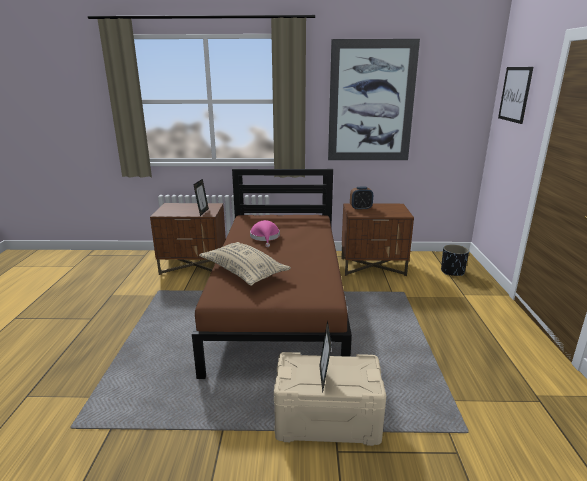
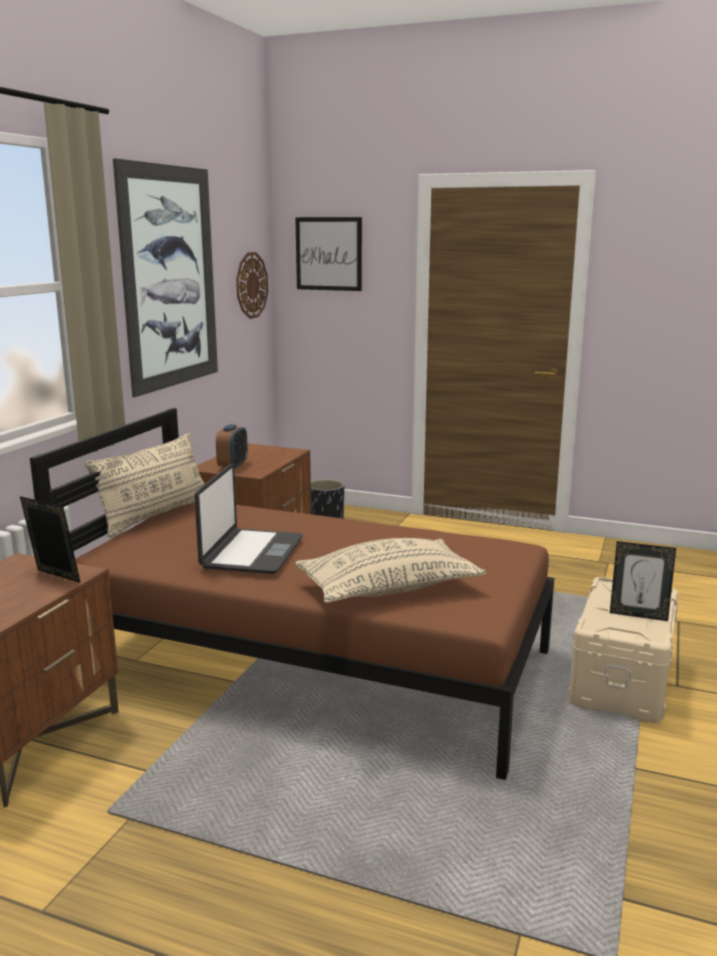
camera: 70 degrees left, 5 degrees down
(265, 237) = (251, 553): pink hat -> laptop
(297, 215) = (156, 516): none -> beige pillow
(462, 112) = (251, 285): none -> wall clock

